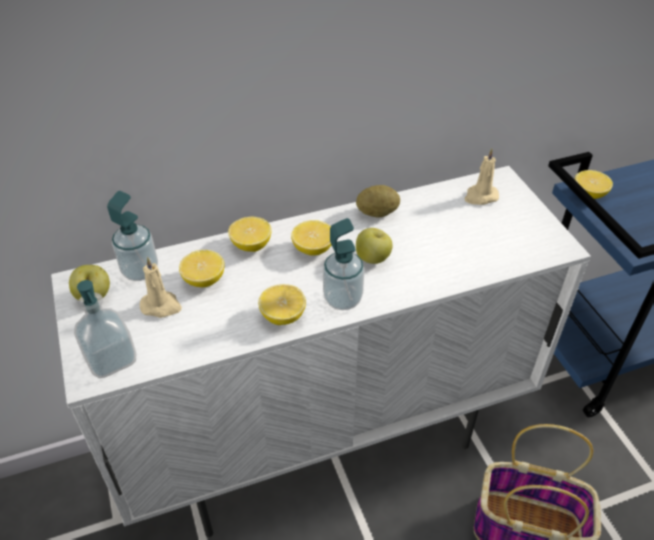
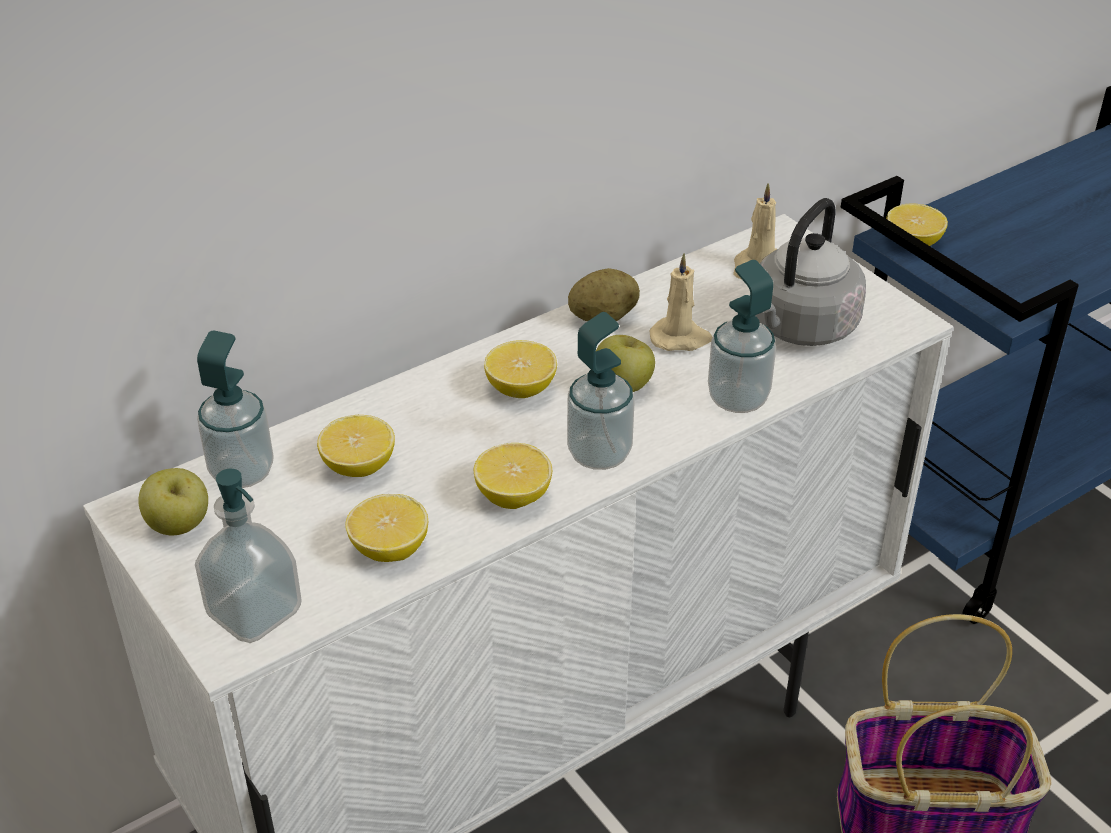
camera: 15 degrees left, 5 degrees down
(161, 306) = (304, 518): beige candle -> beige candle (681, 338)
(251, 245) = (415, 400): lemon -> lemon (389, 549)
(438, 279) = (738, 399): none -> soap dispenser
(493, 240) = (800, 328): none -> grey kettle

